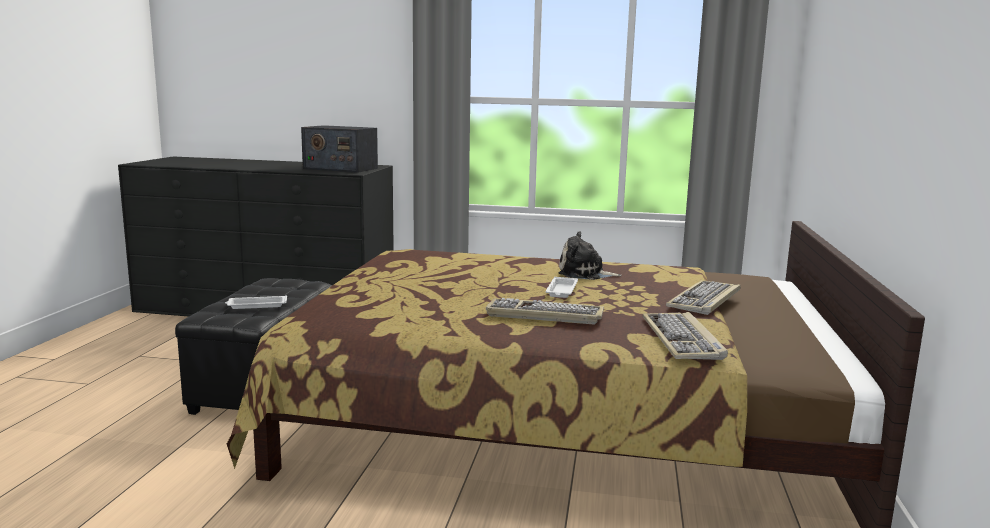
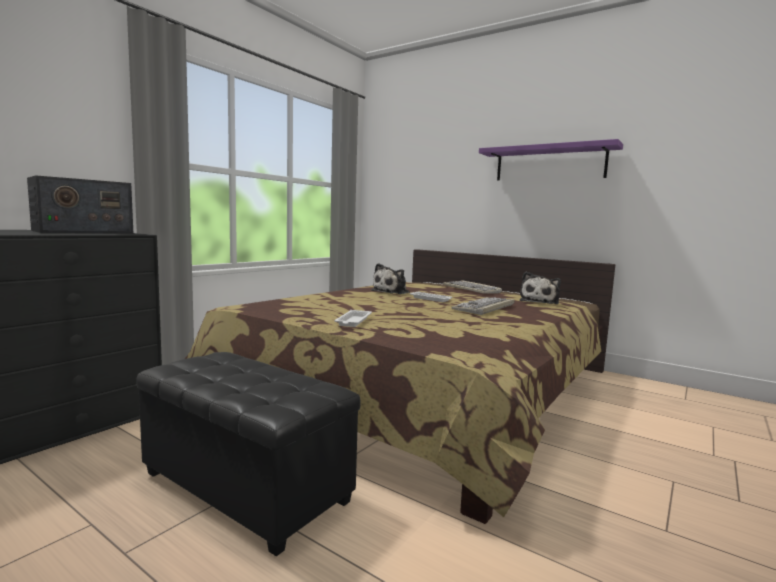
camera: 65 degrees left, 5 degrees down
(256, 305) = (278, 381): white tray -> white tray (353, 321)
(683, 340) = (540, 301): keyboard -> plush toy
(911, 71) = (549, 163): none -> purple shelf

